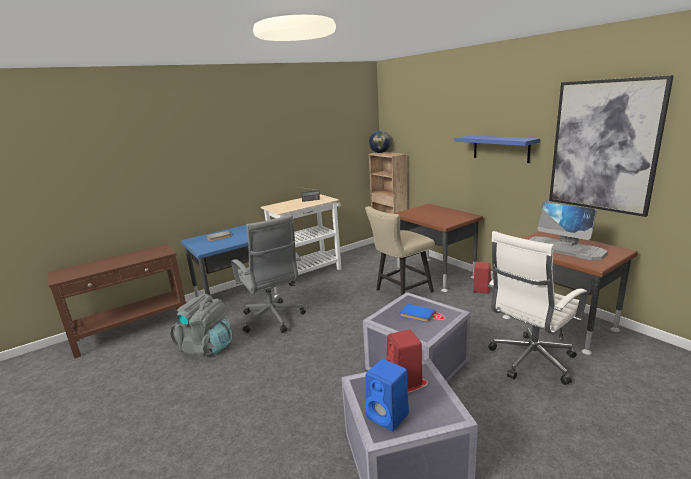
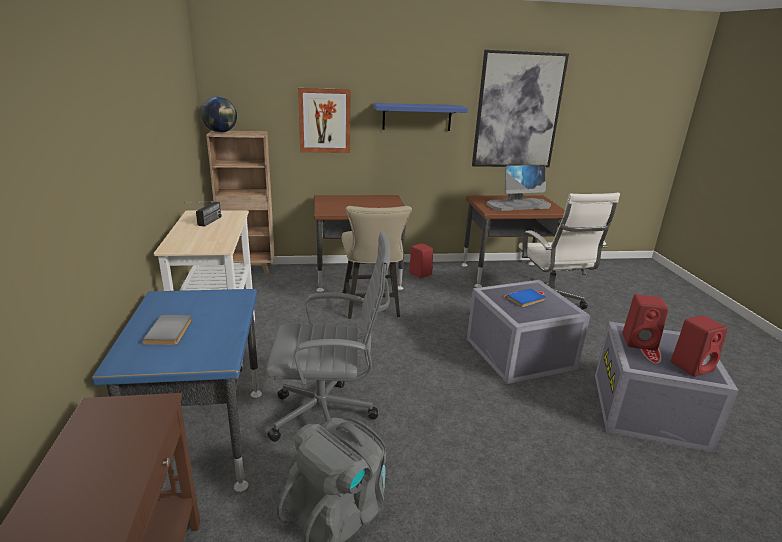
camera: 65 degrees left, 5 degrees up
(389, 416) = (692, 366): blue speaker -> red speaker
(437, 148) = (324, 120): none -> picture

